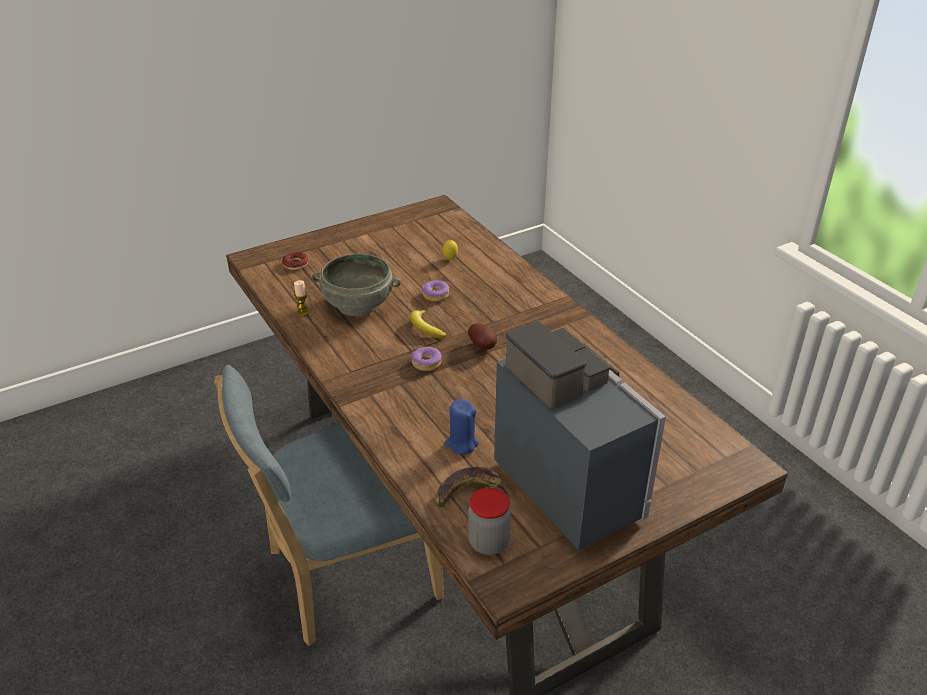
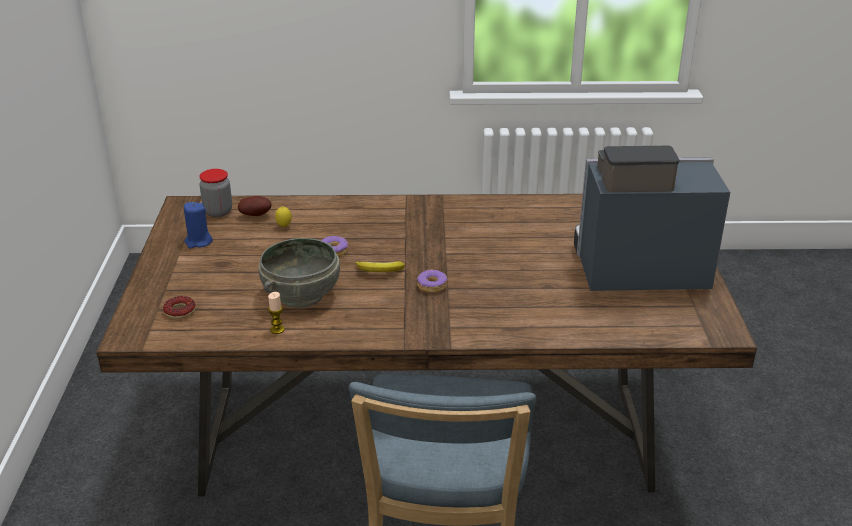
camera: 60 degrees left, 5 degrees down
(461, 444) = (555, 302): blue candle -> blue candle (198, 242)
(470, 492) = (615, 316): banana -> none
(483, 346) = (436, 252): potato -> potato (256, 215)
(488, 542) = (677, 325): jar -> jar (218, 212)

